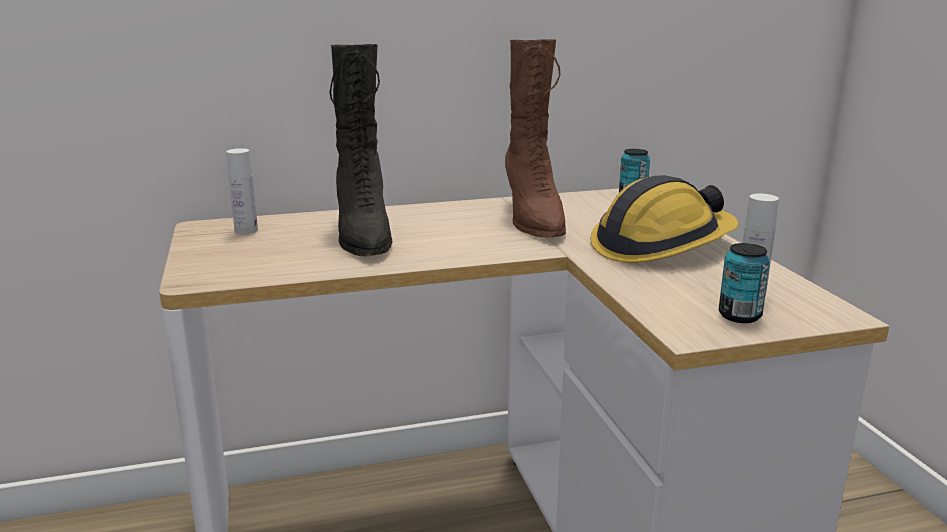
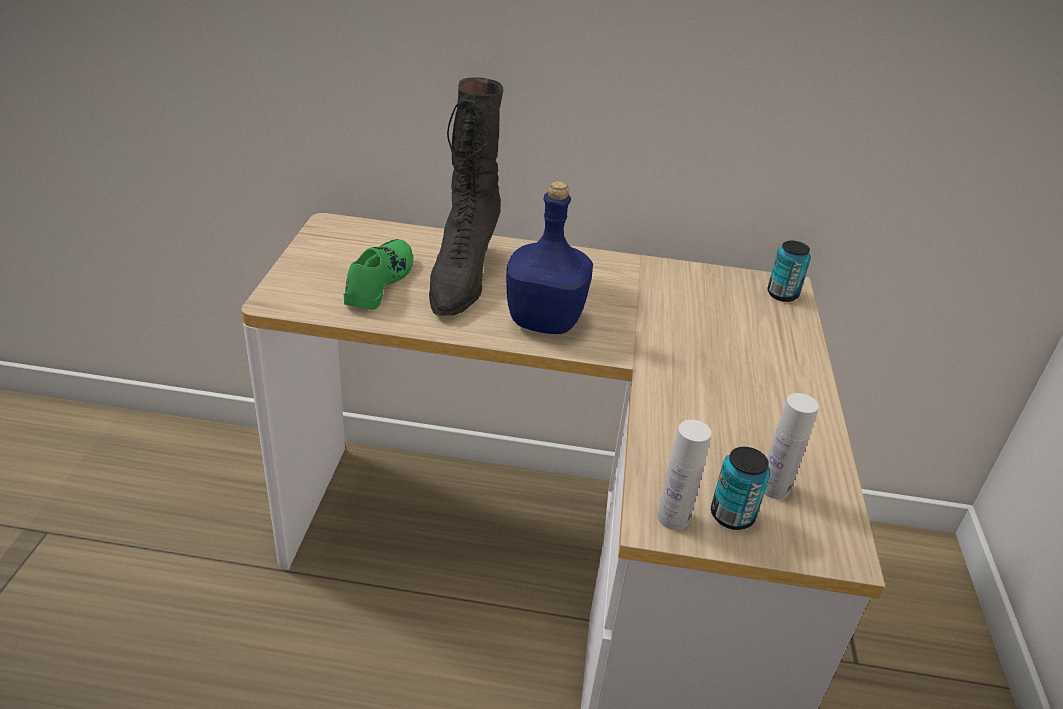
camera: 20 degrees right, 15 degrees up
(246, 231) = (363, 242): white bottle -> white bottle (673, 518)
(286, 251) = (378, 282): none -> green shoe
(465, 244) = (546, 321): none -> blue bottle
(533, 219) = (645, 300): brown boot -> none
(661, 246) = (744, 383): hard hat -> none

